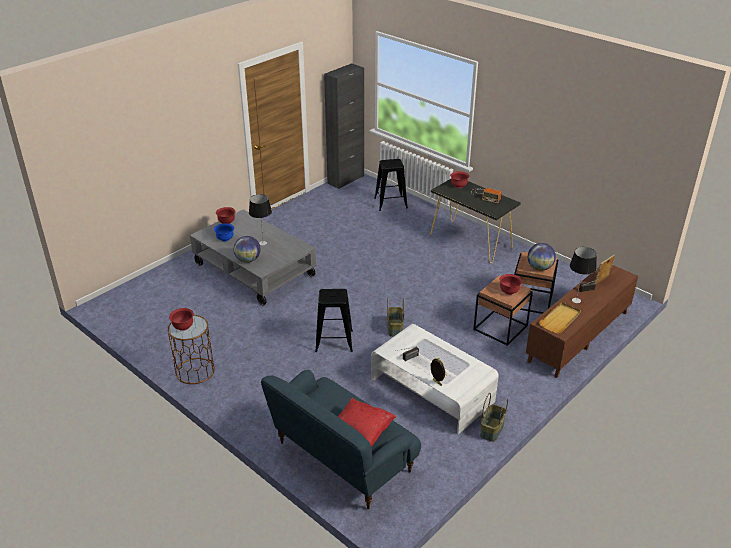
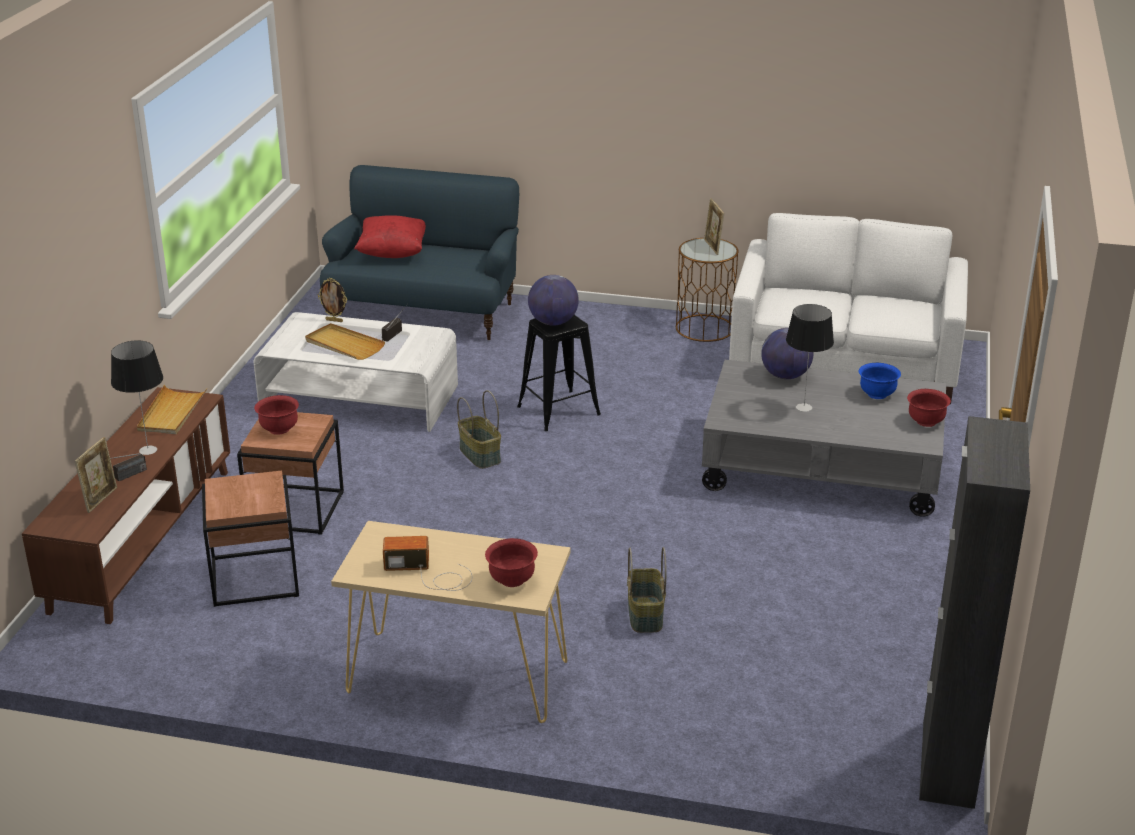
camera: 150 degrees right, 5 degrees down
(160, 319) = (844, 361): none -> white sofa
(183, 327) = (712, 247): red bowl -> picture frame
(390, 203) = (745, 724): black stool -> none
(442, 359) = (344, 345): none -> beige tray
(471, 241) = (456, 676): black console table -> beige console table
(492, 430) = (249, 383): basket -> basket (644, 614)
(539, 268) = (235, 487): globe -> globe (553, 322)

